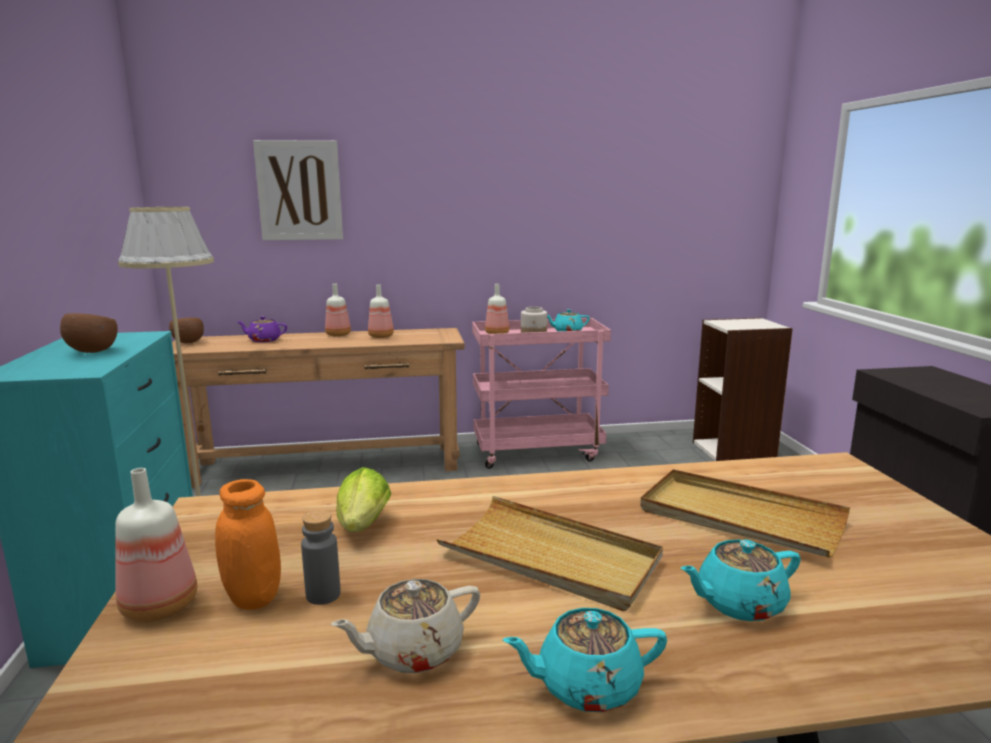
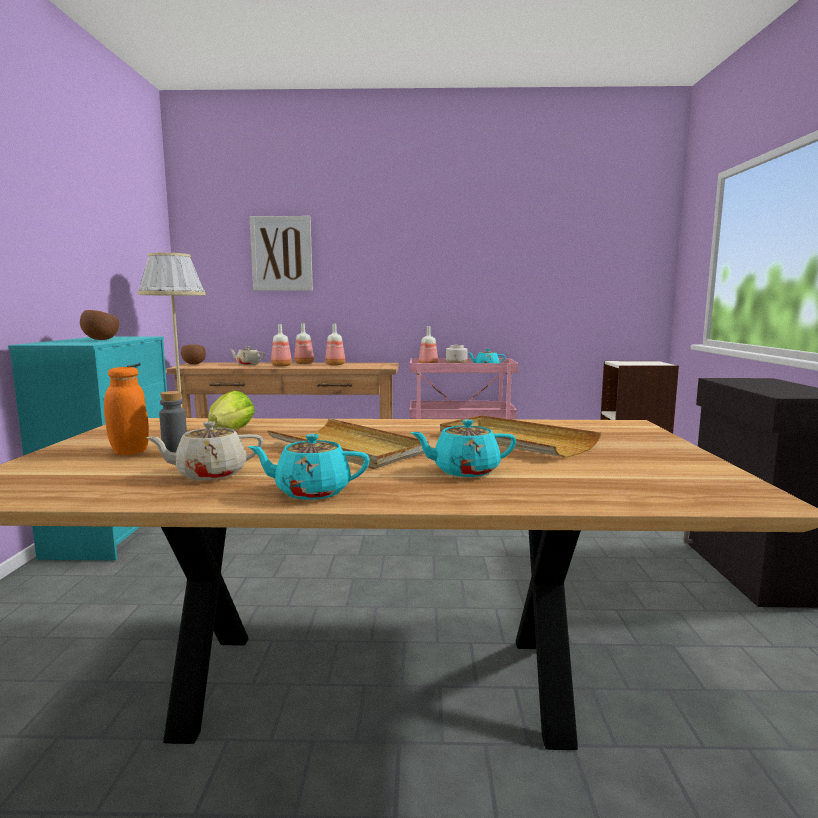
camera: 10 degrees right, 5 degrees down
(162, 606) = (70, 451): bottle -> bottle (282, 366)
(264, 340) = (248, 364): purple teapot -> beige teapot

